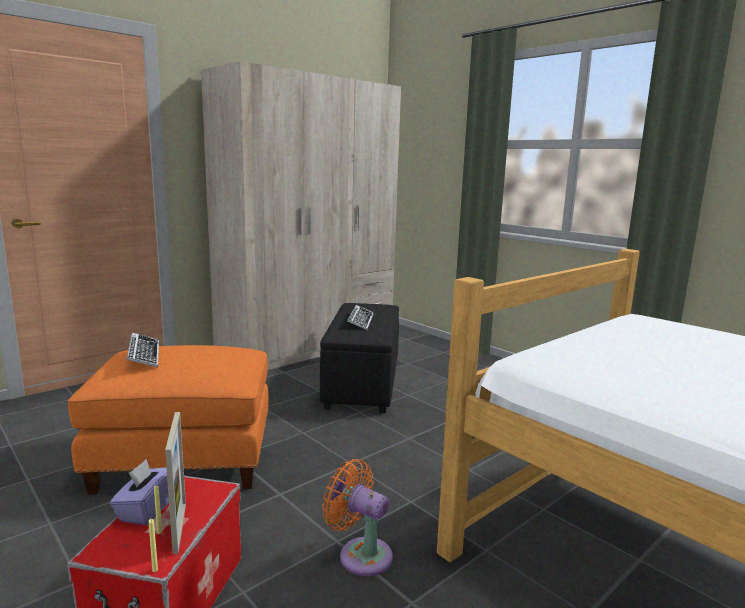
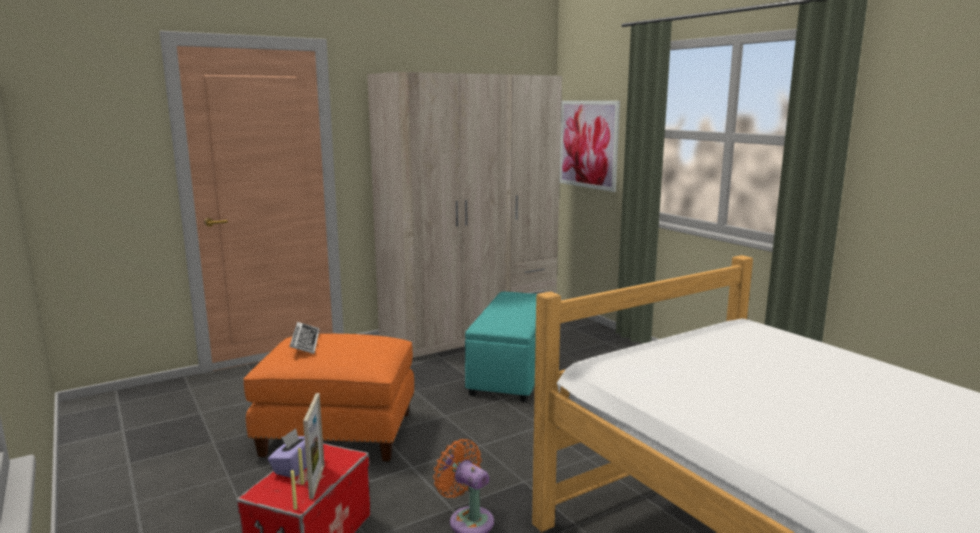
camera: 10 degrees right, 0 degrees up
(360, 321) = (508, 312): keyboard -> none
(362, 382) = (513, 370): black ottoman -> turquoise ottoman
(421, 160) = (588, 144): none -> picture

